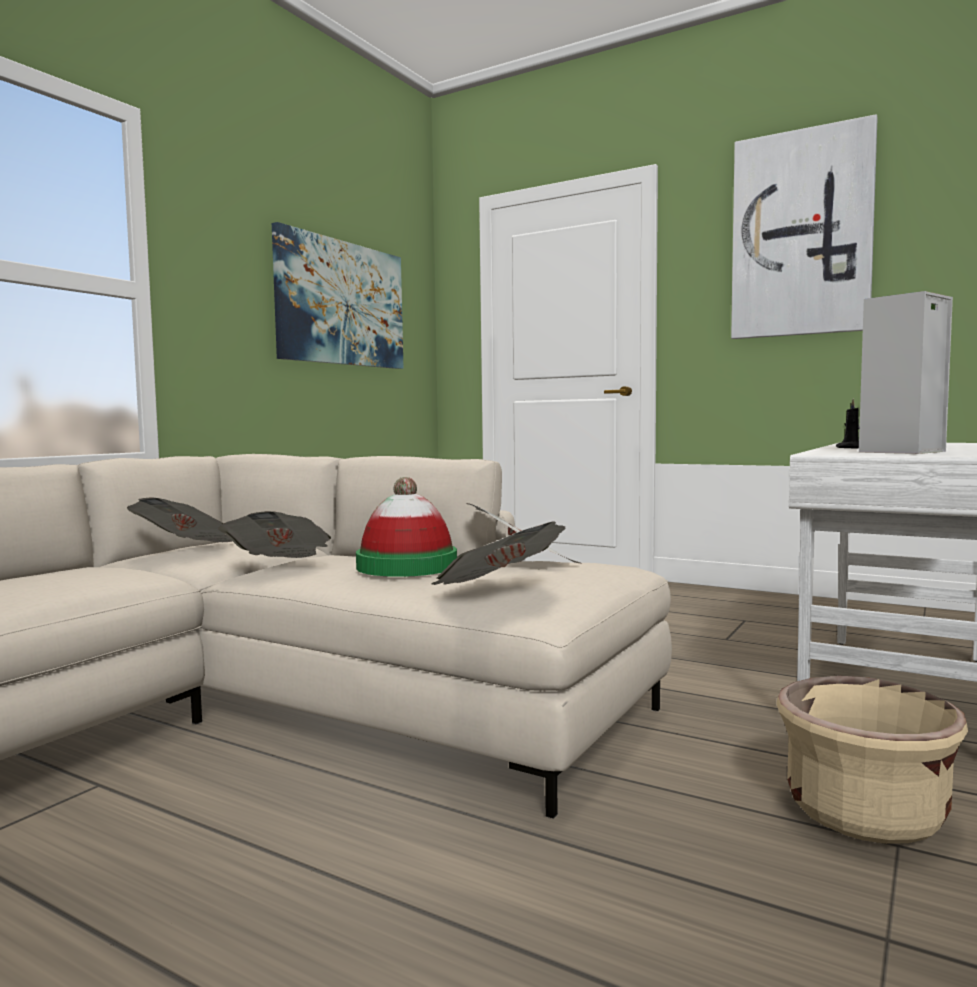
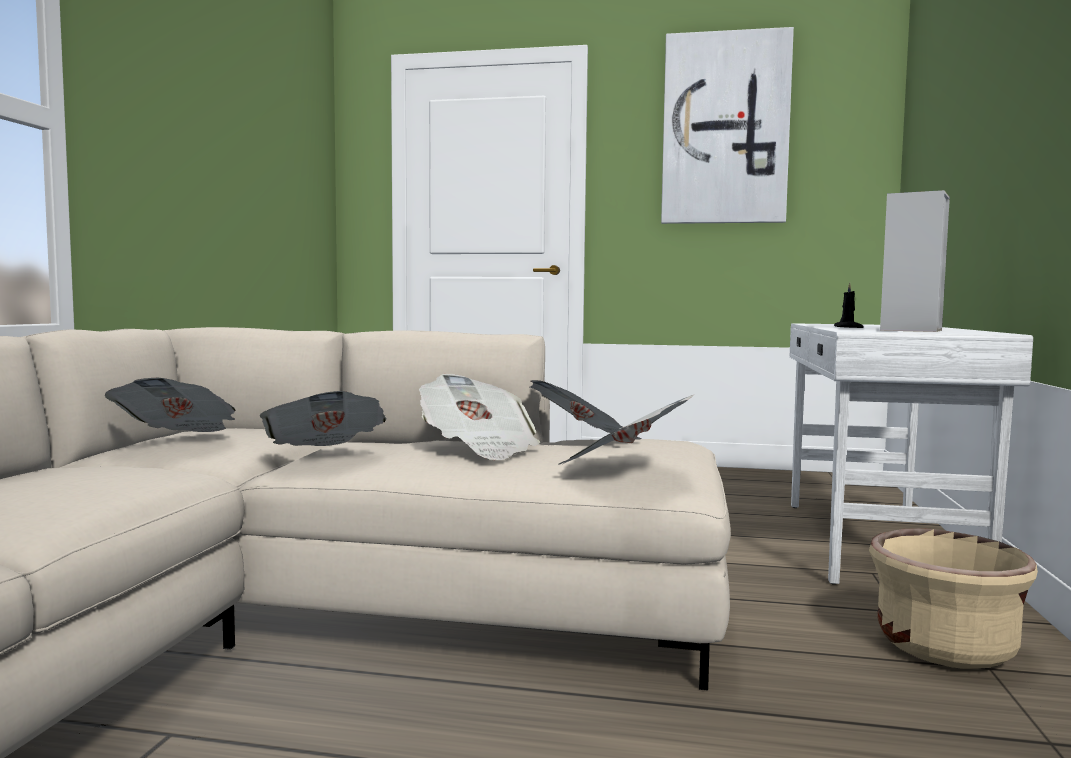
camera: 20 degrees left, 0 degrees up
(341, 303) = (254, 157): picture -> none
(407, 566) = (479, 449): hat -> newspaper

